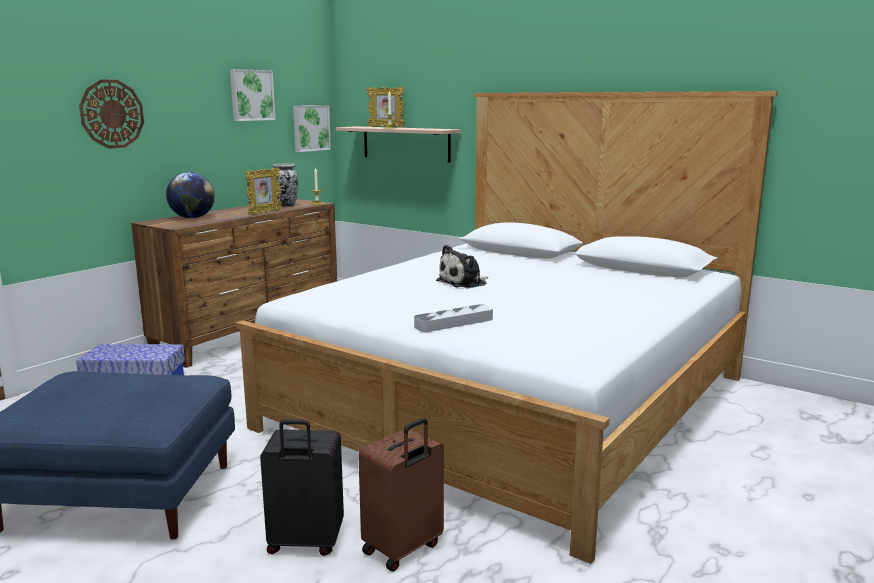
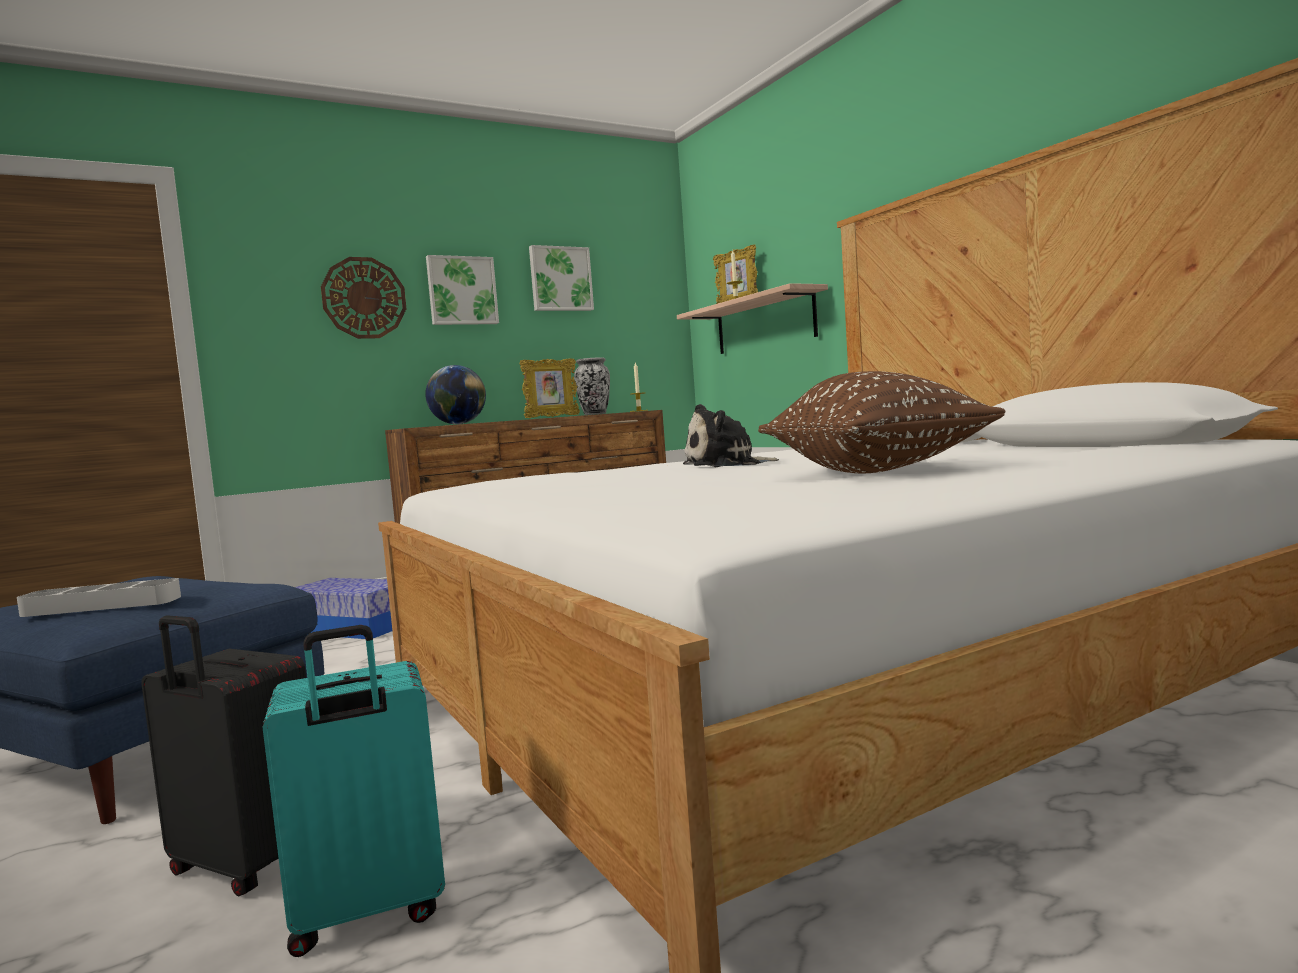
camera: 25 degrees right, 10 degrees down
(310, 128) = (651, 322): picture -> picture (462, 291)
(403, 549) = (368, 914): brown suitcase -> turquoise suitcase
(454, 323) = (606, 494): grey tray -> grey tray (102, 606)
(570, 301) = (876, 471): none -> brown pillow

